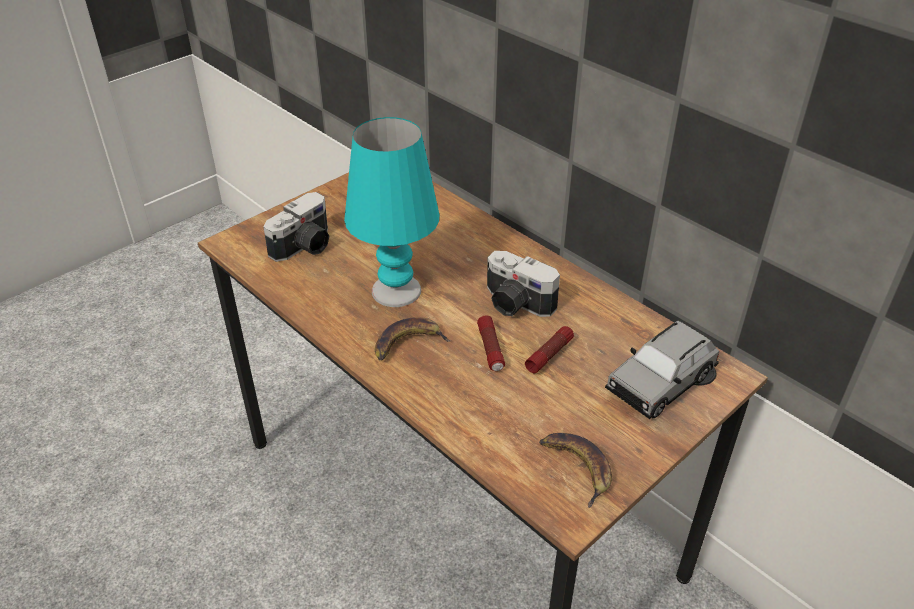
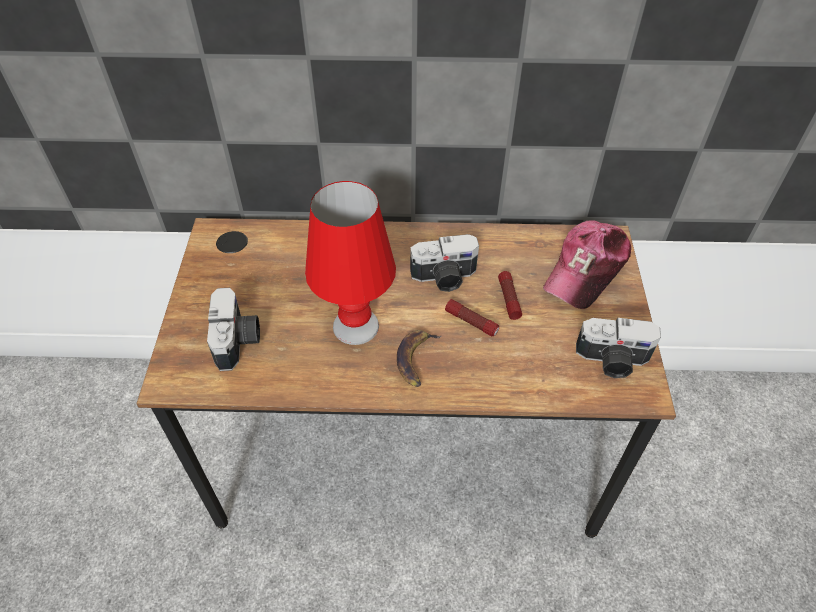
camera: 45 degrees left, 10 degrees up
(395, 291) = (355, 326): turquoise table lamp -> red table lamp
(576, 467) = (612, 361): banana -> camera
(660, 382) = (586, 270): grey toy car -> cap

